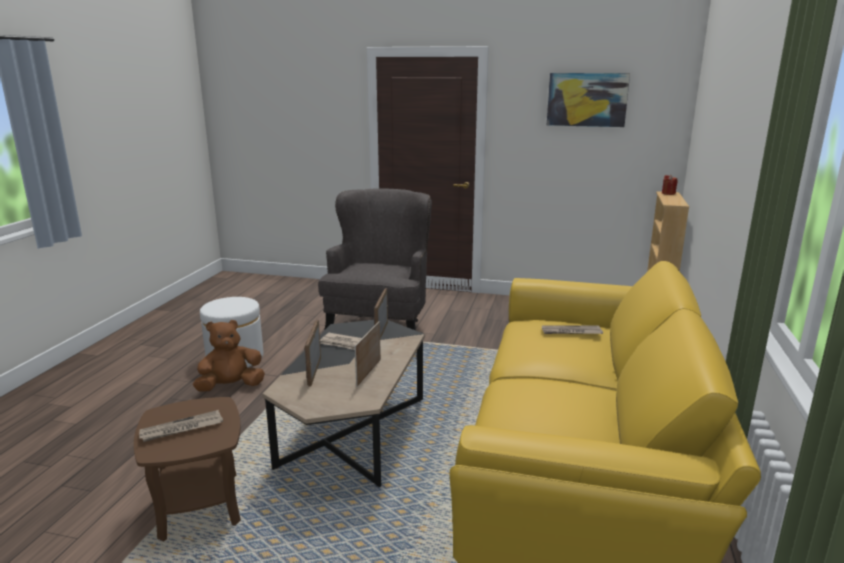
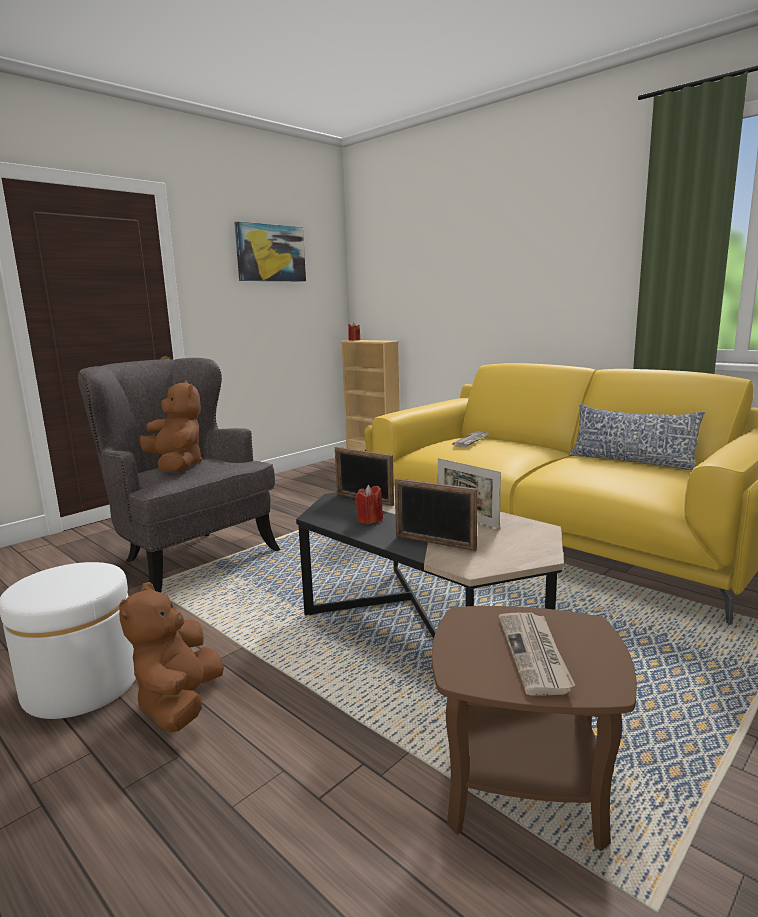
camera: 60 degrees left, 5 degrees down
(343, 343) = (370, 520): newspaper -> red candle
(372, 266) = (176, 466): none -> brown plush toy
(600, 417) = (631, 461): none -> pillow

